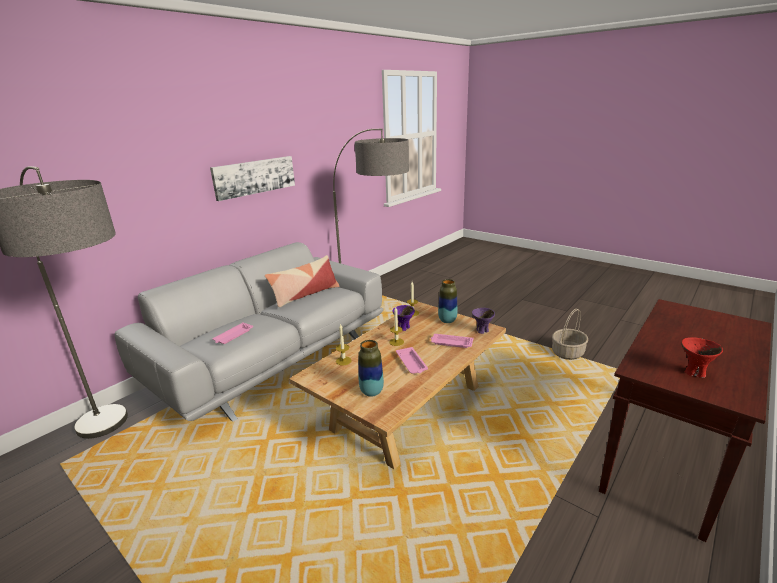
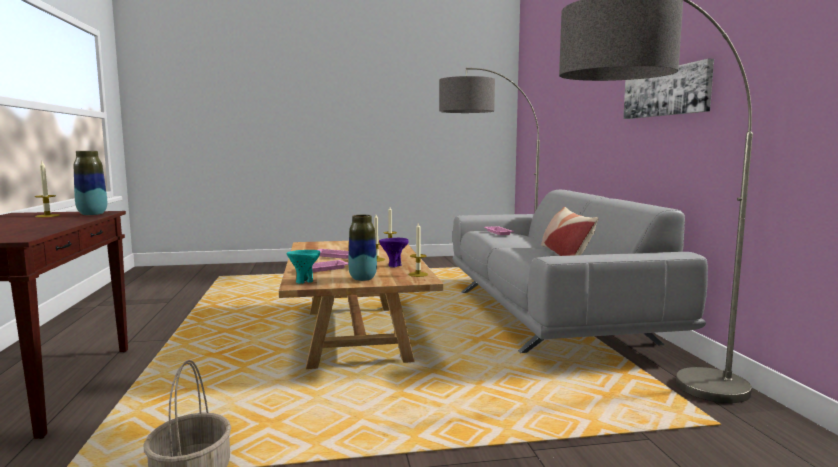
camera: 130 degrees right, 15 degrees down
(371, 392) = (334, 245): vase -> vase (92, 214)
(482, 331) = (304, 281): purple bowl -> turquoise bowl
(694, 373) = (47, 216): red bowl -> candle

